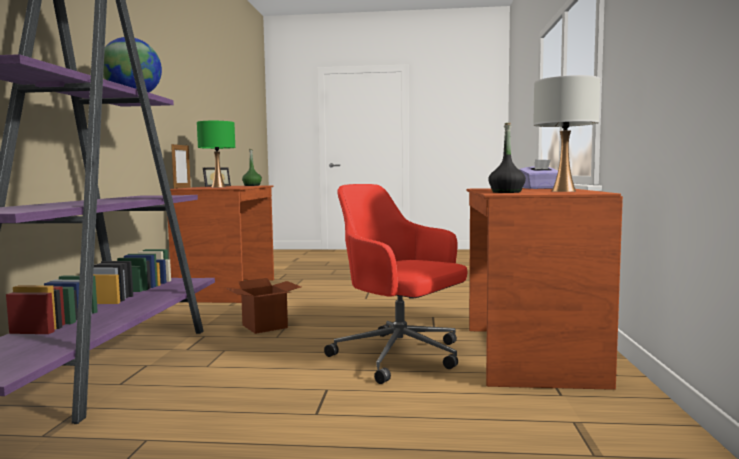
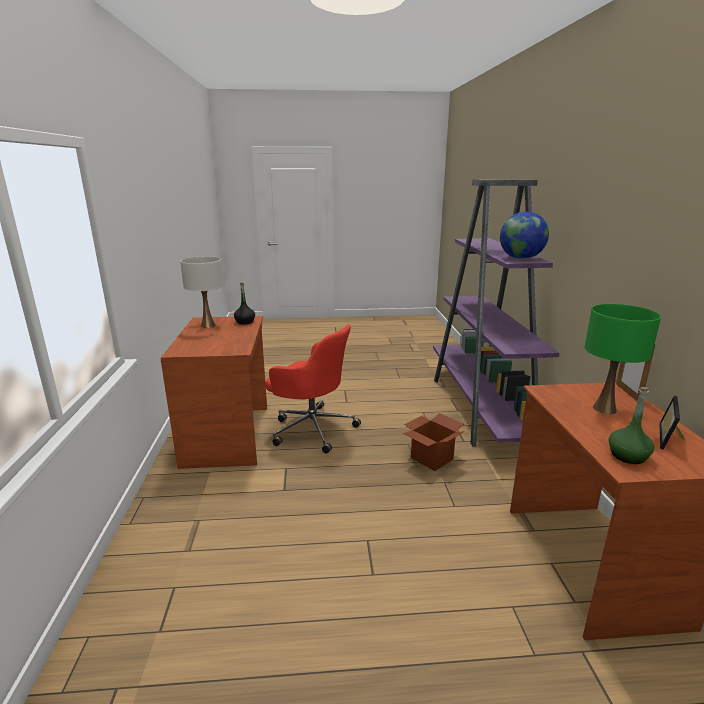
camera: 170 degrees right, 15 degrees up
(540, 188) = (197, 344): purple tissue box -> none

